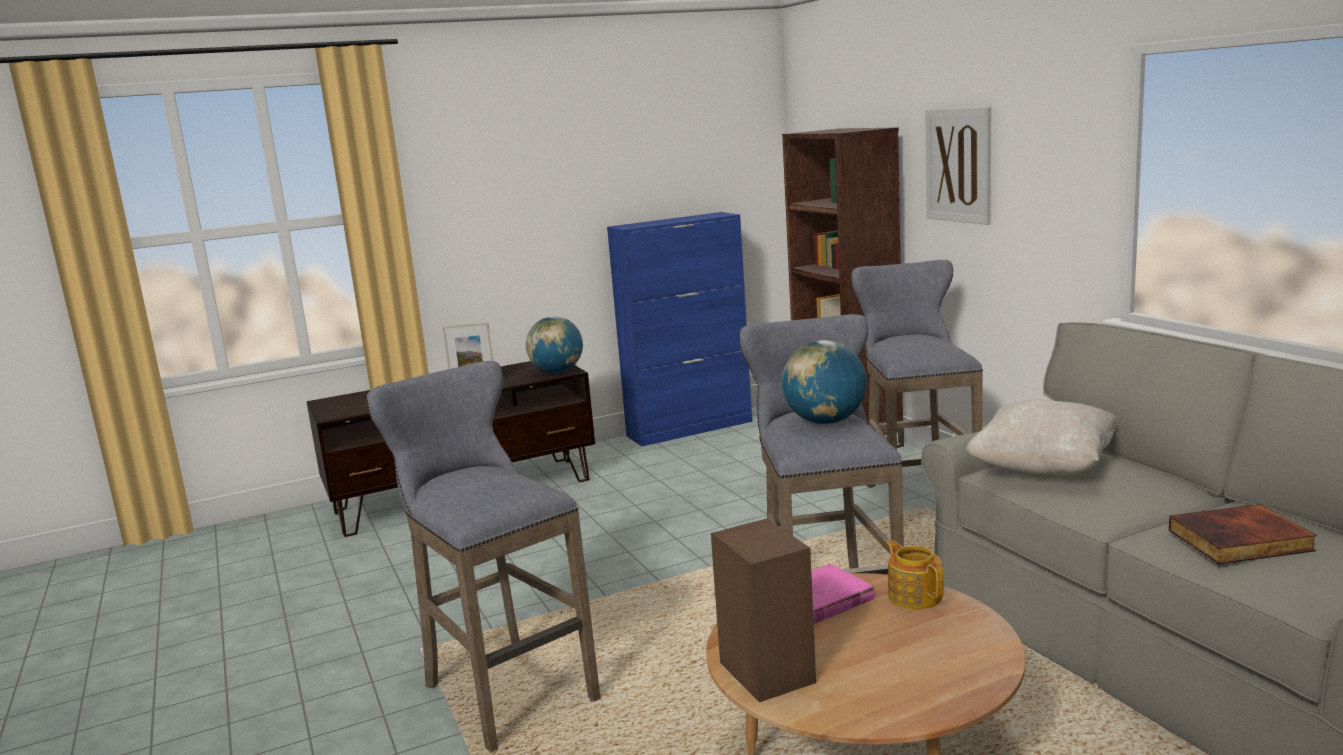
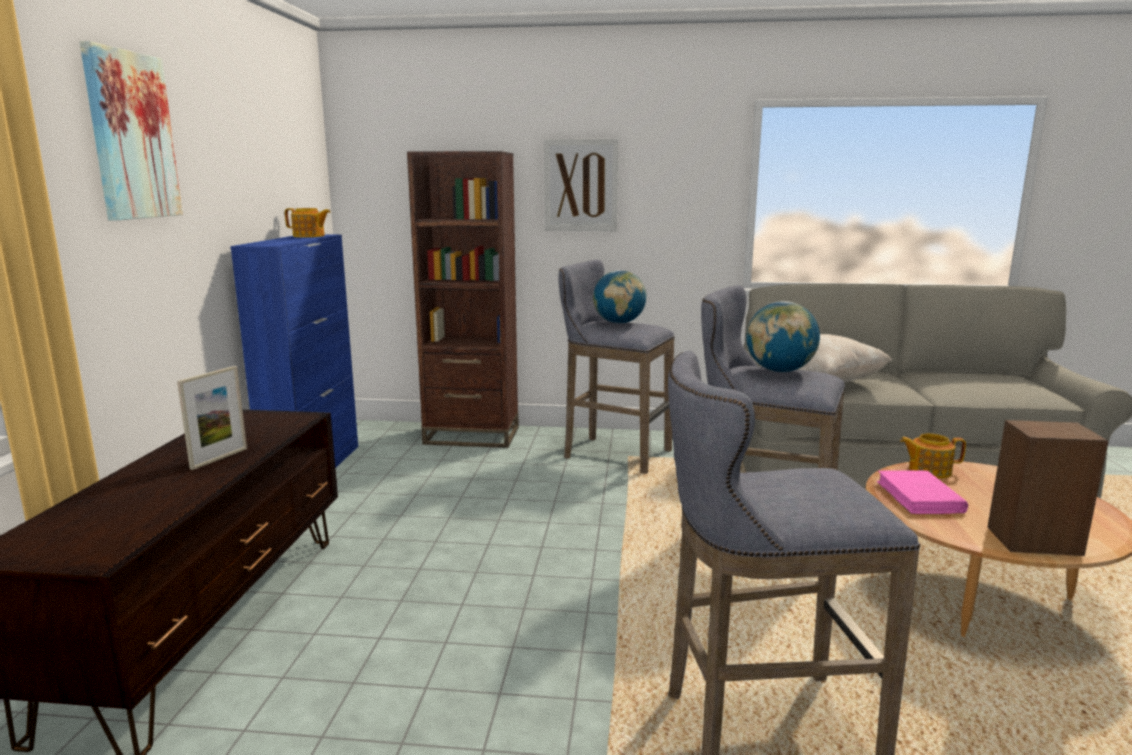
camera: 60 degrees left, 0 degrees up
(502, 153) = (131, 136): none -> picture
(557, 372) = (291, 420): globe -> globe (619, 323)
(705, 216) = (309, 236): none -> teapot
(1240, 541) = (979, 384): book -> none

